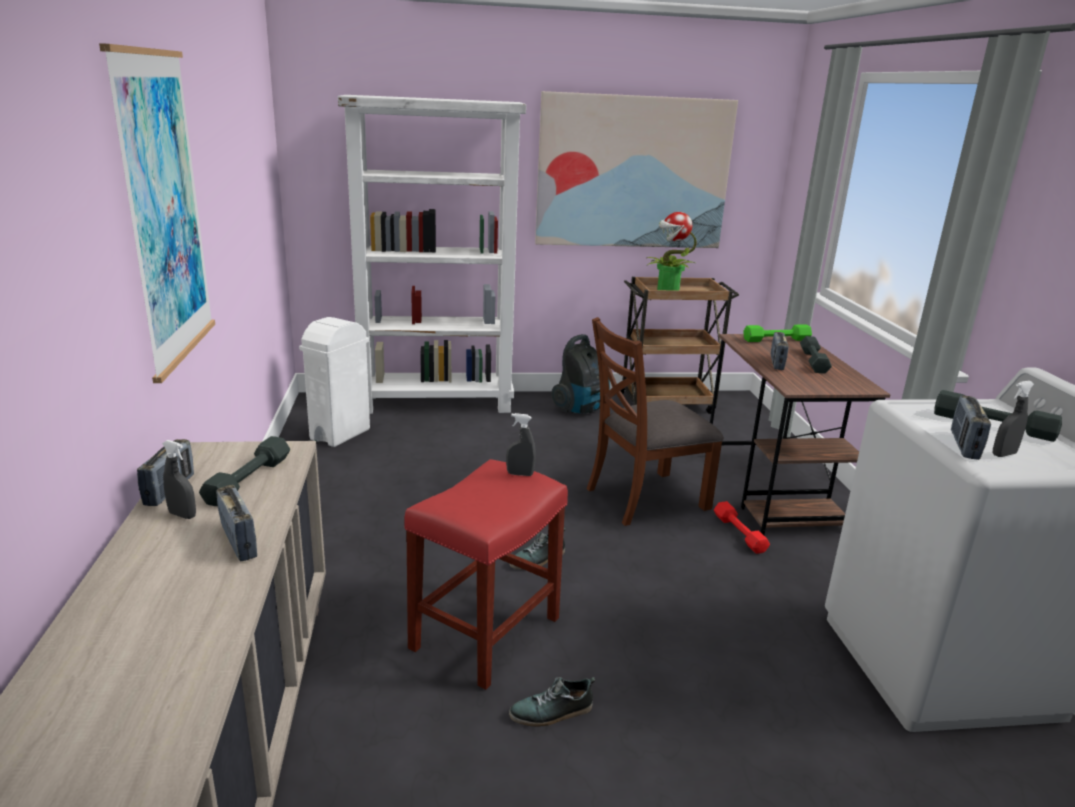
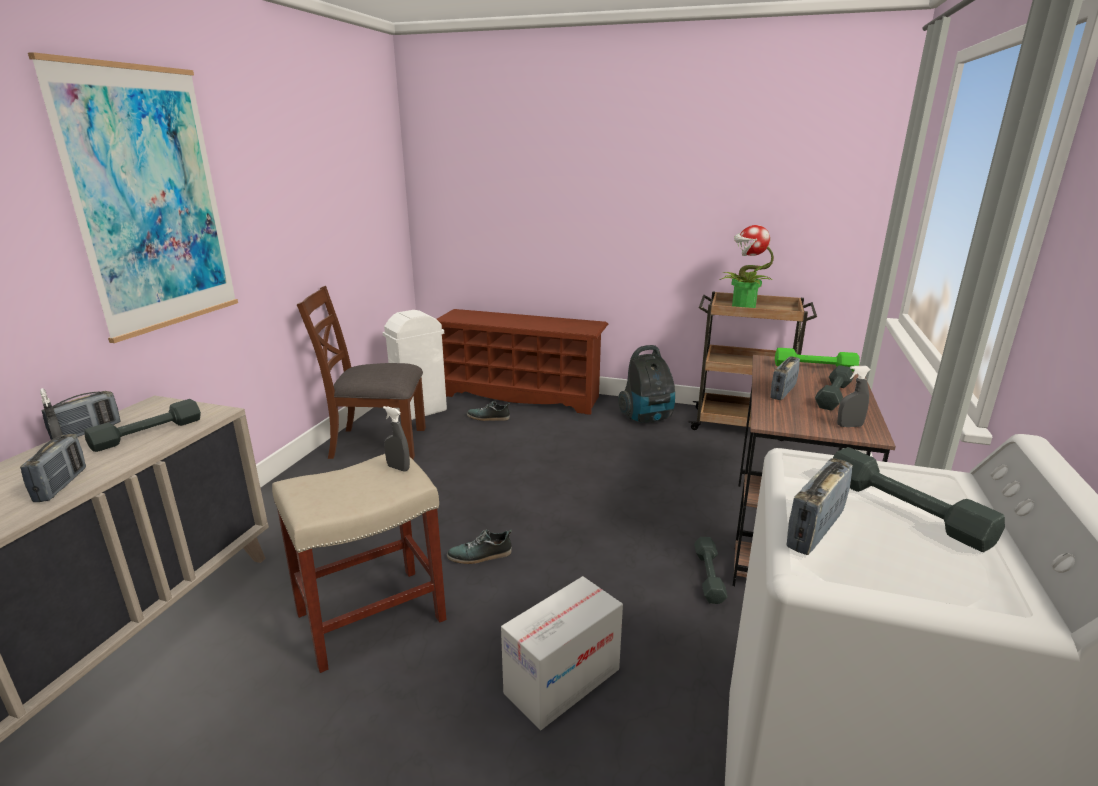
camera: 25 degrees right, 0 degrees up
(437, 403) = (521, 395): white bookcase -> brown shoe rack
(486, 631) = (373, 615): red stool -> beige stool
(552, 712) = (354, 716): shoe -> shoe (488, 417)
(633, 173) = (717, 185): picture -> none
(645, 498) = (637, 516): brown chair -> brown chair (377, 443)
(696, 638) = (562, 681): none -> cardboard box
(739, 533) = (709, 576): red dumbbell -> grey dumbbell
(1003, 454) = (864, 555): grey spray bottle -> grey spray bottle (849, 426)

